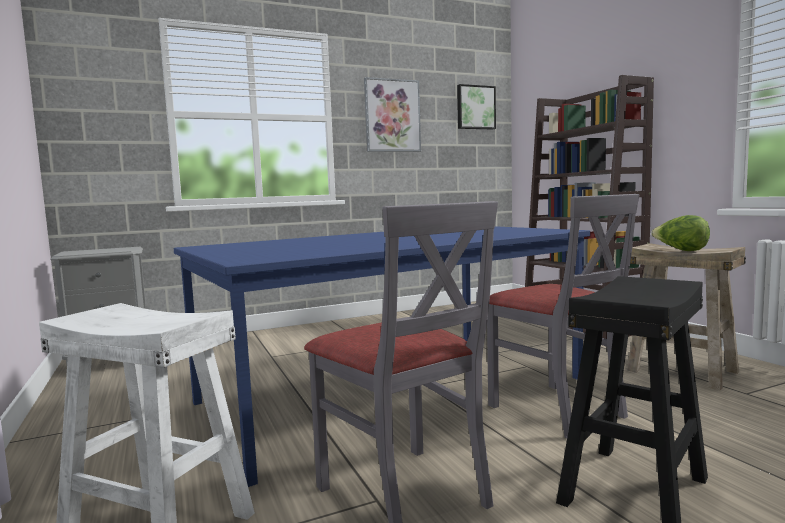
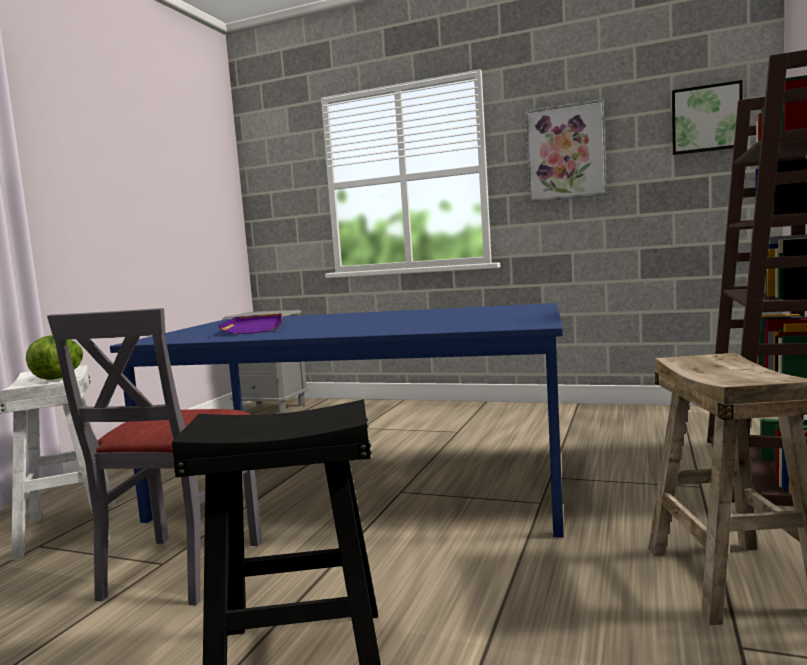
camera: 45 degrees right, 0 degrees up
(307, 246) = (255, 327): none -> purple tray
(557, 410) = (441, 558): grey chair -> none
(681, 250) = (704, 373): lettuce -> lettuce (60, 377)

